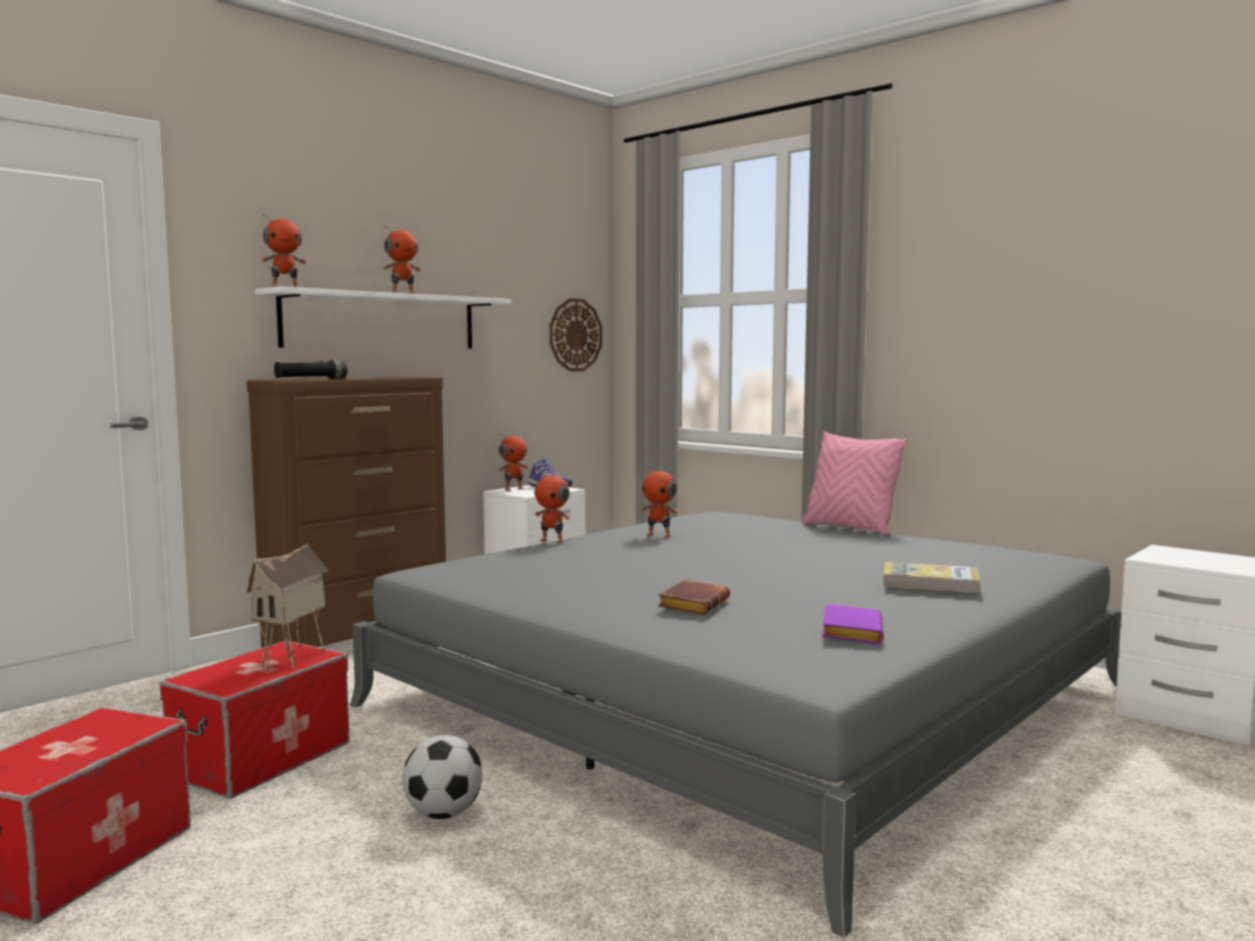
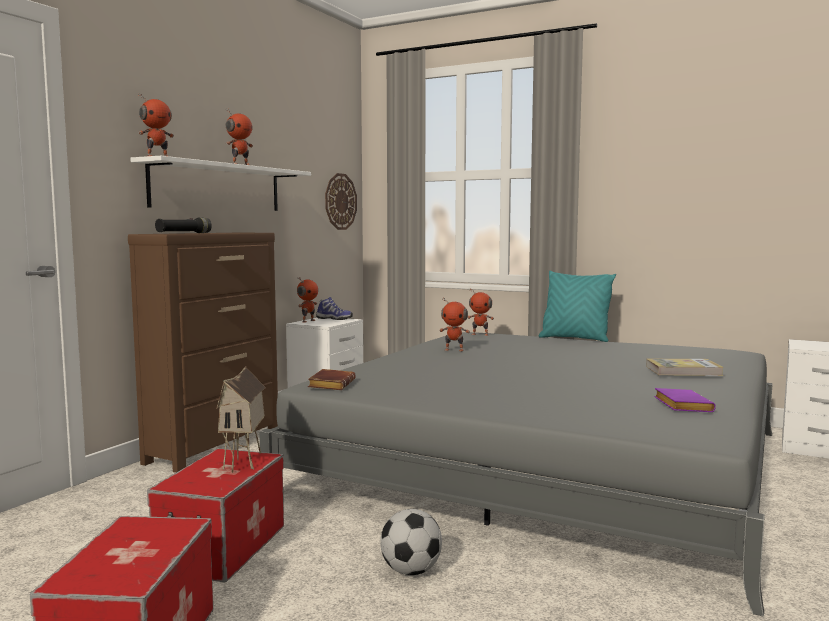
camera: 15 degrees left, 0 degrees up
(552, 541) = (381, 358): toy robot -> toy robot (480, 334)
(692, 604) = (552, 395): brown book -> brown book (330, 384)
(850, 528) = (575, 338): pink pillow -> turquoise pillow

